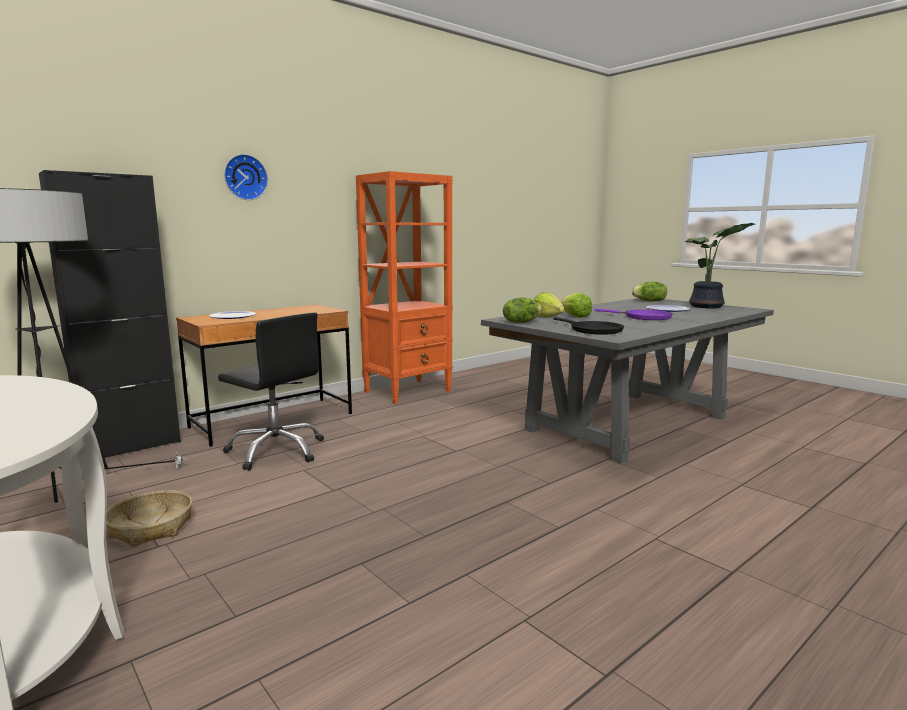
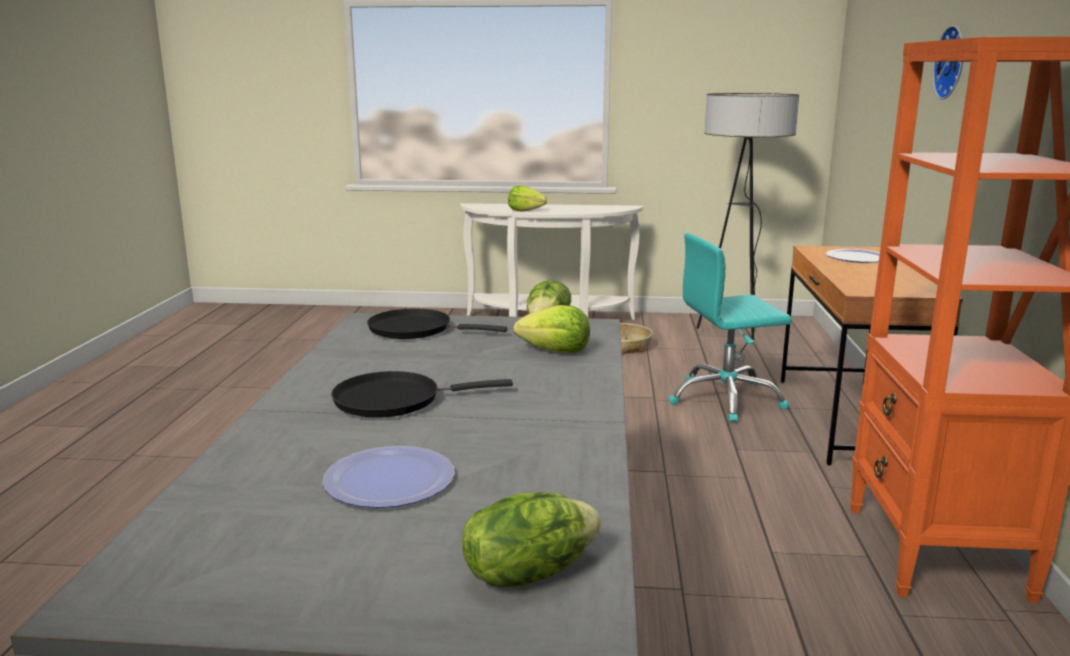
camera: 135 degrees right, 5 degrees up
(131, 446) = (823, 360): black cabinet -> none
(276, 451) = (726, 399): black office chair -> turquoise office chair
(575, 316) = (520, 366): lettuce -> lettuce (525, 210)
(644, 317) = (394, 400): purple frying pan -> black frying pan
(708, 307) = (280, 569): potted plant -> none

